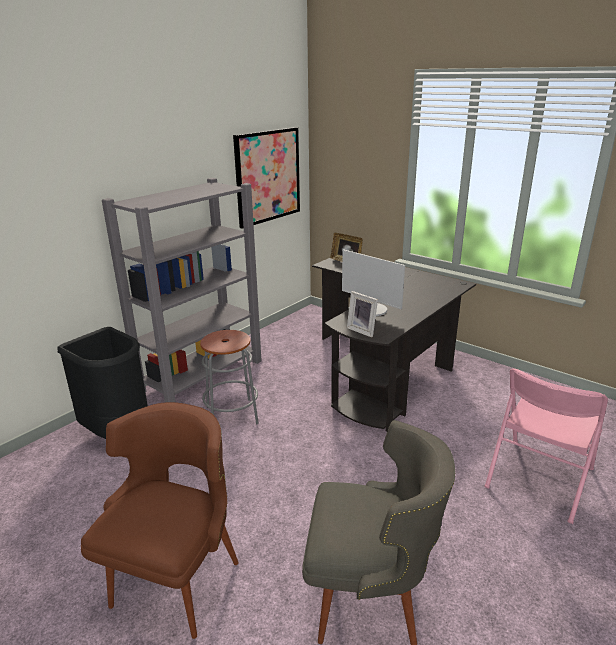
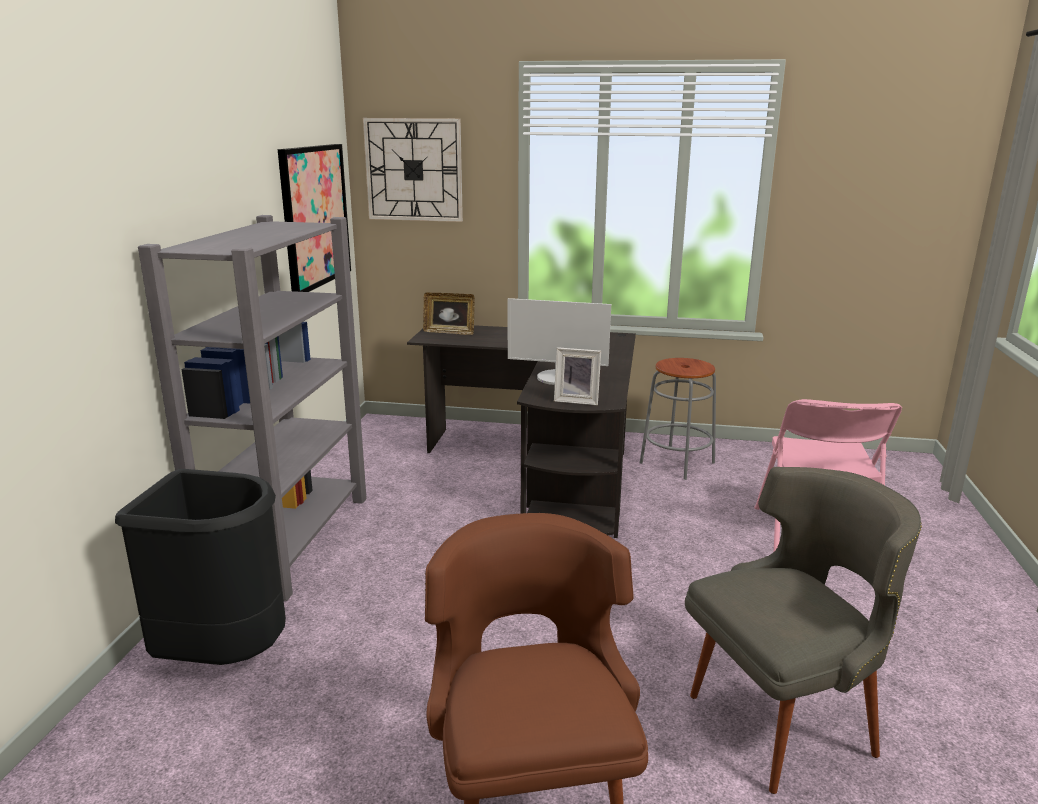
camera: 30 degrees left, 5 degrees down
(232, 415) = (391, 577): grey stool -> grey stool (677, 462)
(344, 146) = (414, 170): none -> wall clock

